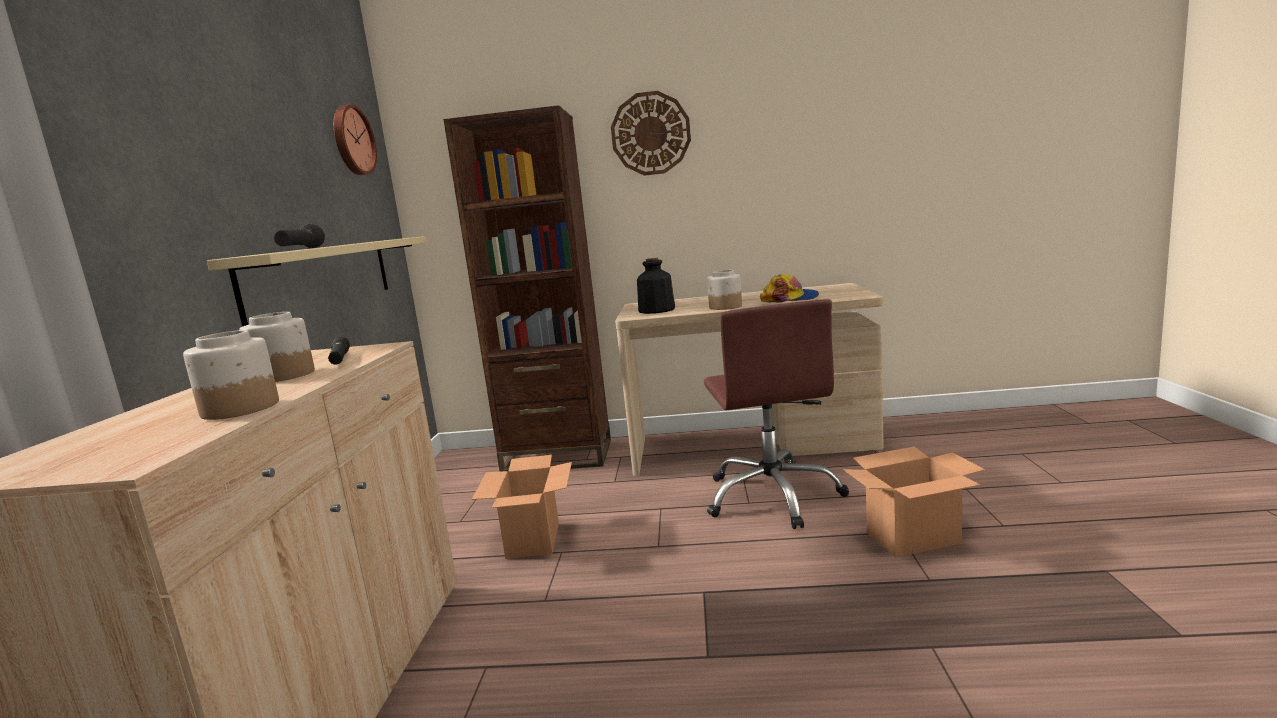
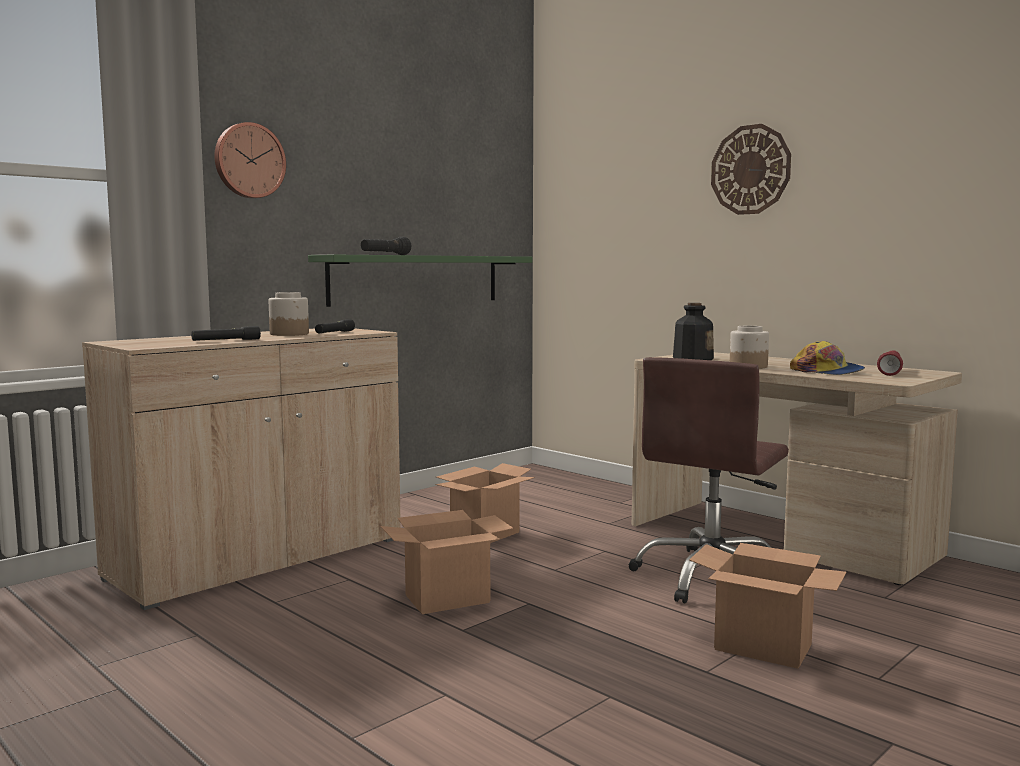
camera: 40 degrees right, 5 degrees down
(239, 409) = (226, 340): jar -> black flashlight
(322, 277) = (416, 279): beige shelf -> green shelf
(352, 140) = (485, 169): wall clock -> wall clock (248, 161)
(558, 456) = (602, 493): brown bookcase -> none
(630, 629) = (448, 598): none -> cardboard box
(820, 290) = (890, 372): none -> red flashlight

